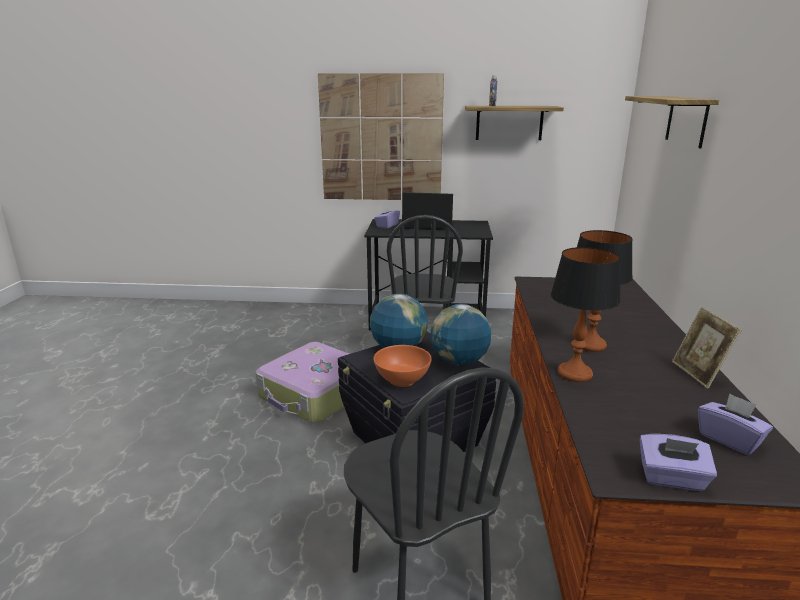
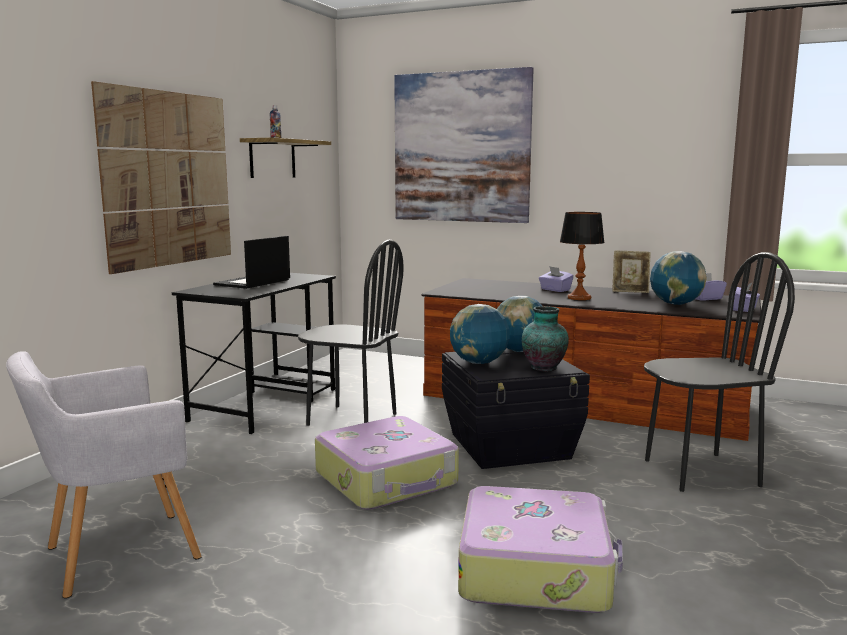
camera: 70 degrees left, 10 degrees down
(182, 484) = (536, 568): none -> suitcase
(197, 343) = (114, 554): none -> grey armchair
(387, 225) = (221, 291): purple tissue box -> purple tissue box (555, 290)
(402, 380) = (544, 368): orange bowl -> vase
(574, 373) = (622, 305): table lamp -> none
(638, 412) = (676, 304): none -> globe
(686, 120) = (461, 147): shelf -> picture

